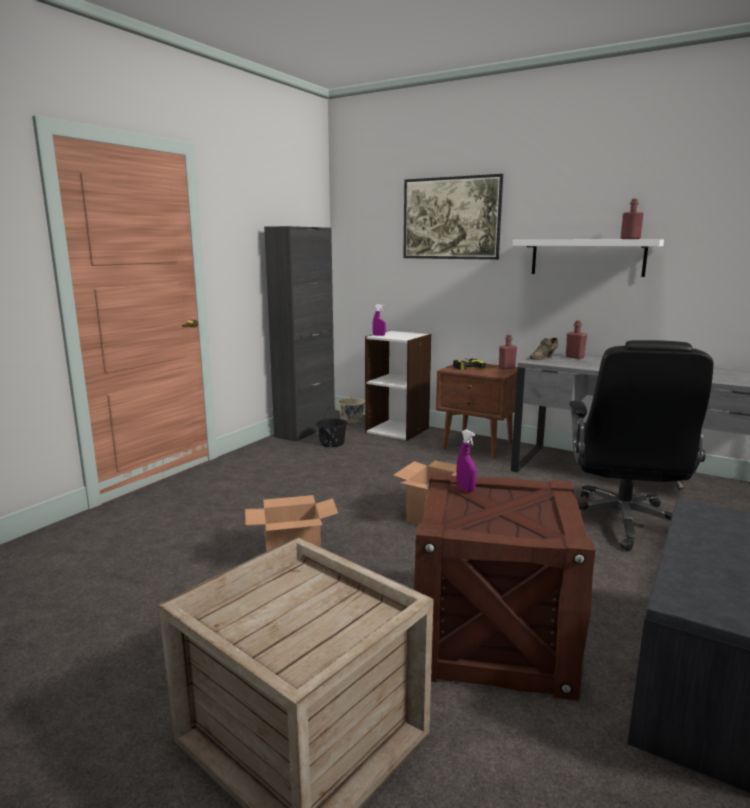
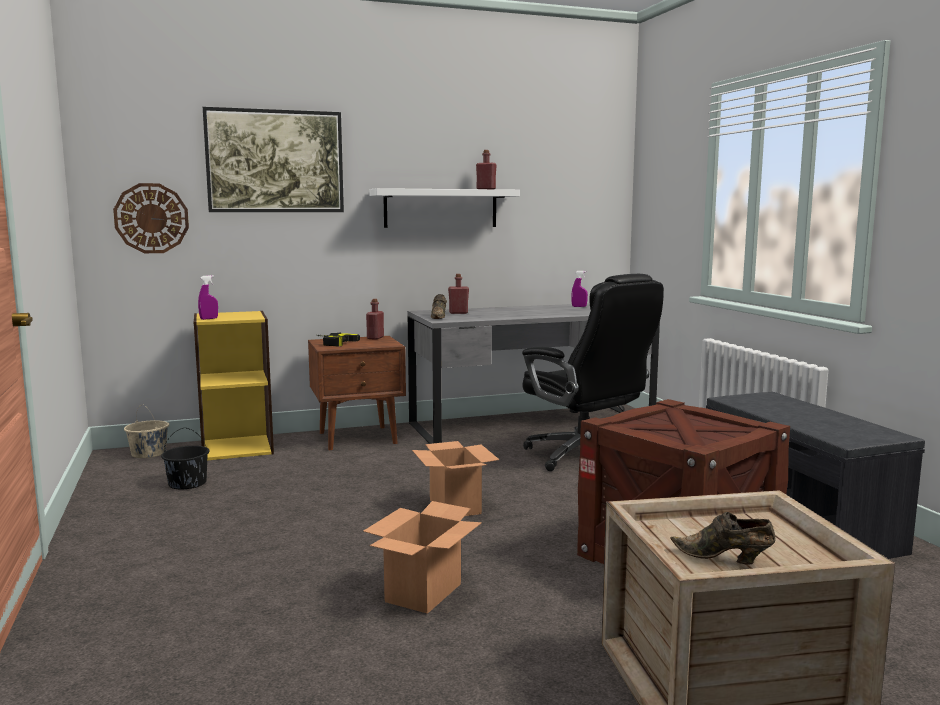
camera: 50 degrees left, 5 degrees down
(257, 617) = (724, 558): none -> brown shoe
(305, 430) = (112, 482): black cabinet -> none
(371, 261) = (151, 218): none -> wall clock
(398, 430) = (237, 447): white bookcase -> yellow bookcase
(465, 489) = (633, 423): purple spray bottle -> purple spray bottle (579, 306)

